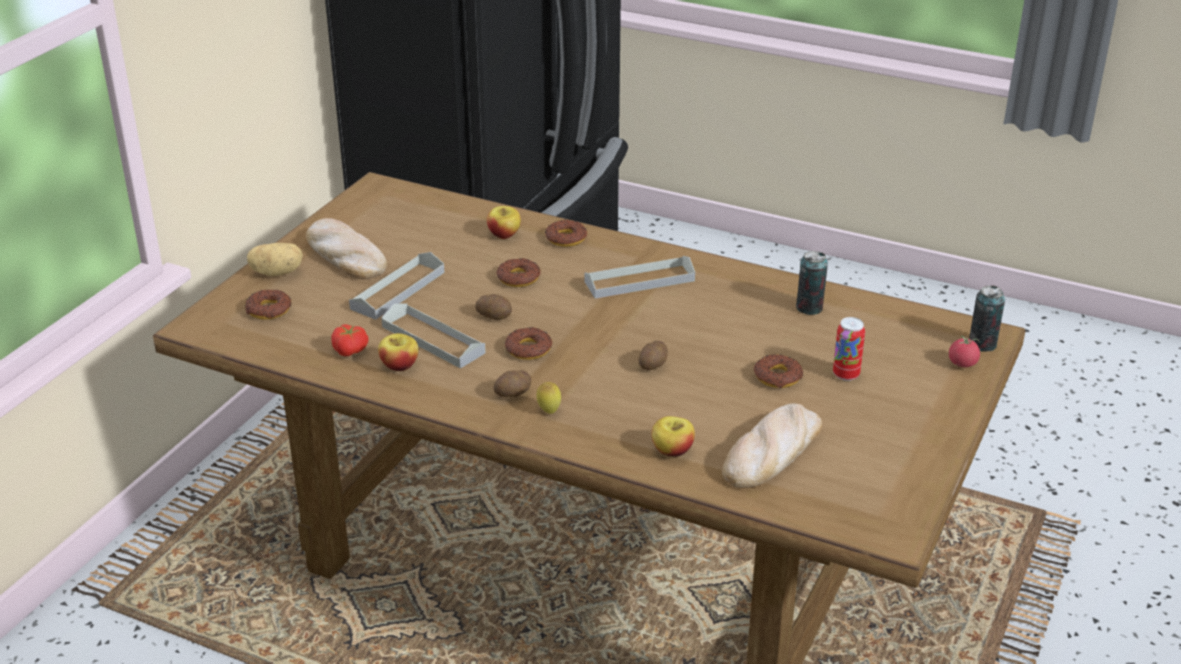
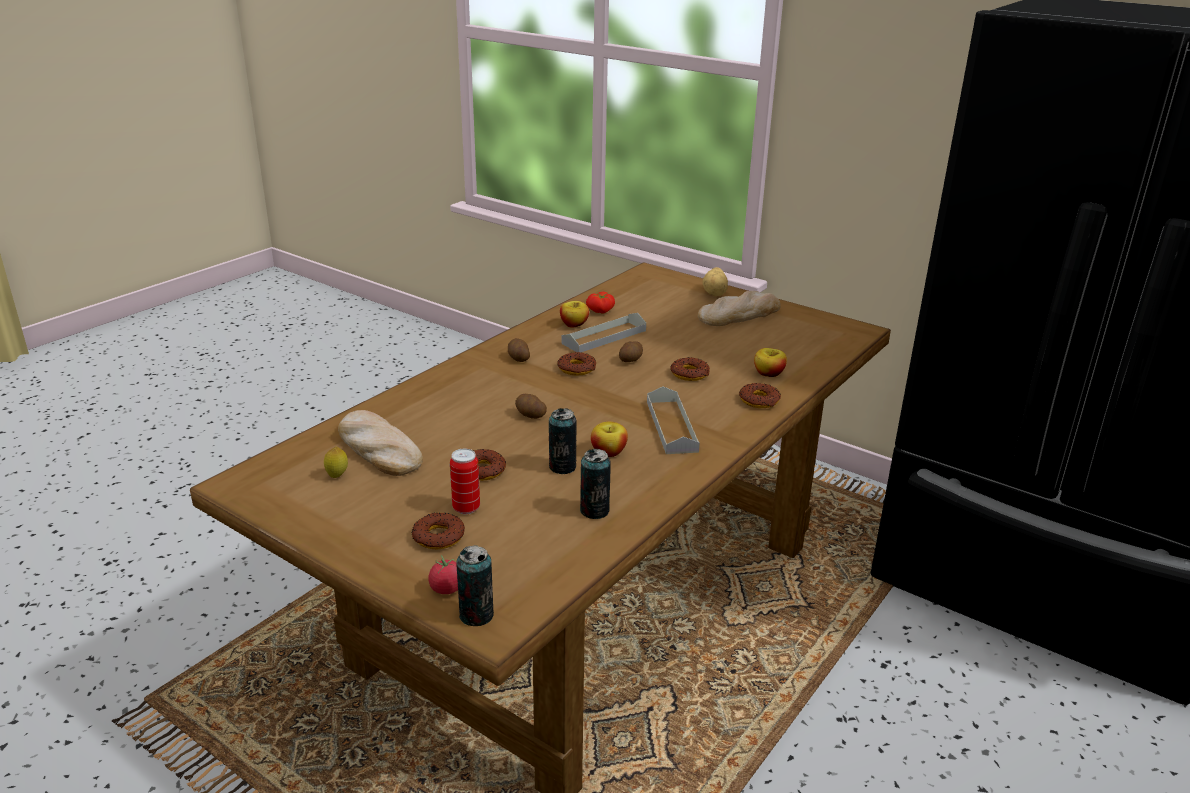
camera: 100 degrees right, 5 degrees down
(269, 310) = (663, 290): donut -> donut (438, 537)
(398, 290) = (680, 329): grey tray -> none
(549, 411) = (489, 368): lemon -> lemon (337, 476)
(672, 451) = (409, 408): apple -> apple (608, 452)
(746, 332) = (562, 467): none -> can

